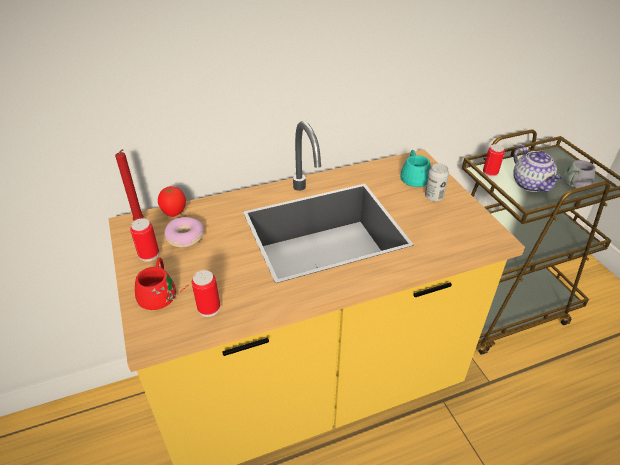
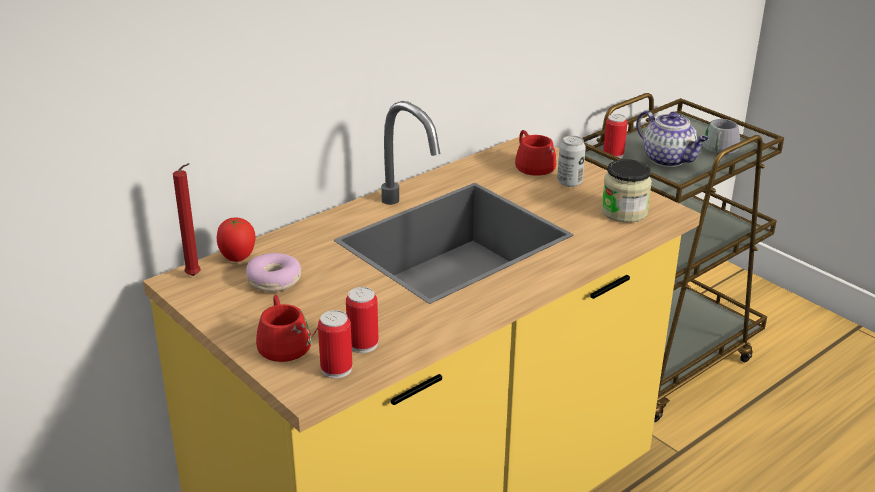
camera: 20 degrees left, 10 degrees down
(149, 254) = (238, 308): can -> can (336, 369)
(417, 176) = (536, 164): turquoise mug -> red mug
(463, 232) = (624, 212): none -> jar

